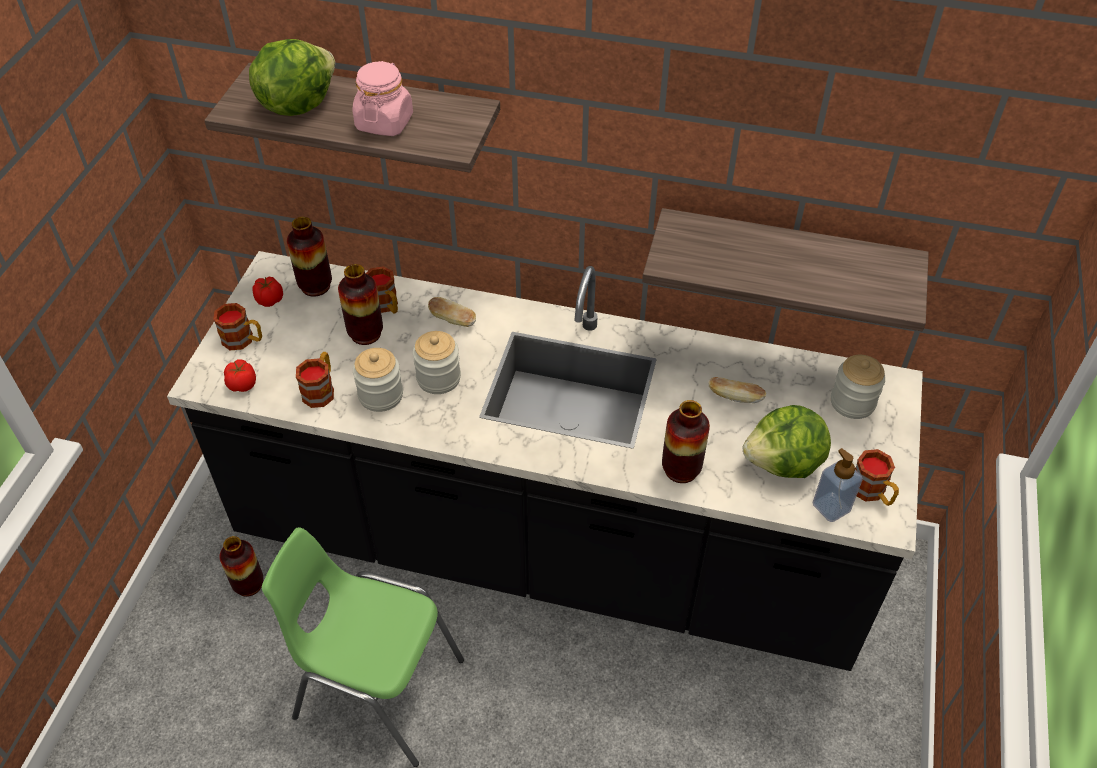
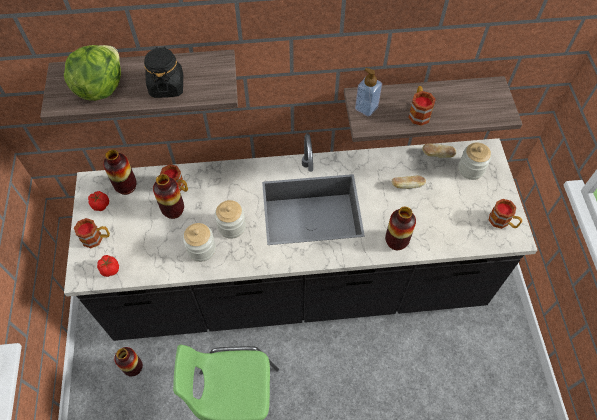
camera: 20 degrees left, 10 degrees up
(321, 389) = (162, 257): mug -> mug (418, 112)
(384, 122) = (167, 86): pink jar -> black jar
(452, 320) = (223, 184): bread -> bread (437, 155)
(784, 464) = (450, 219): lettuce -> none
(831, 507) = (485, 238): soap dispenser -> soap dispenser (366, 108)

